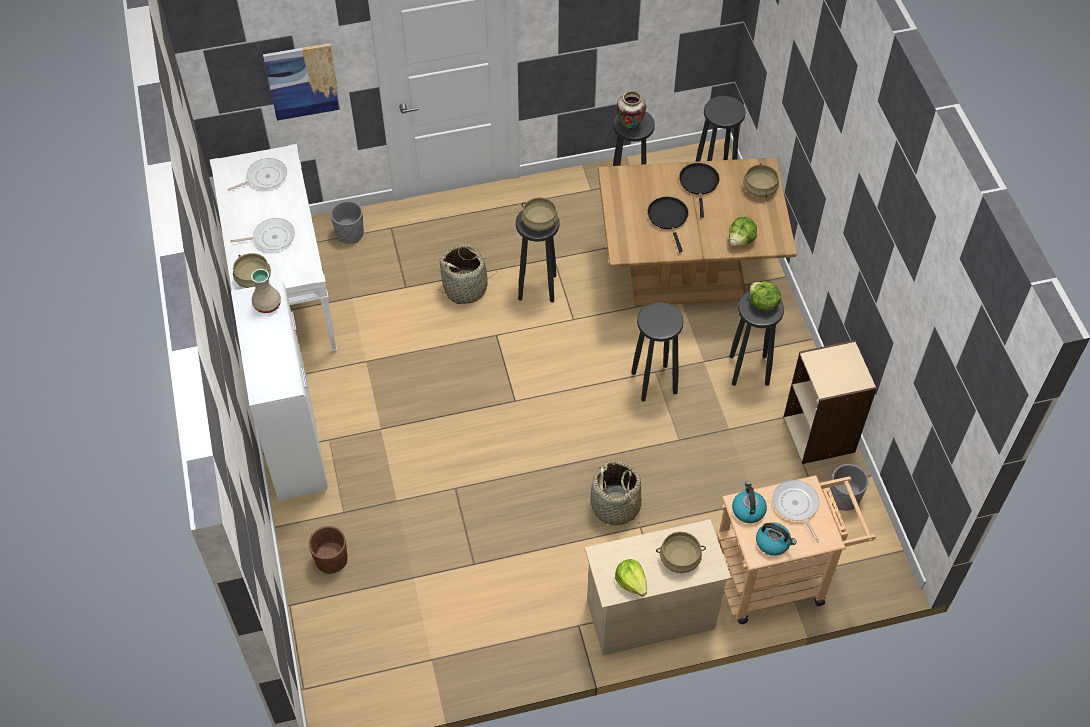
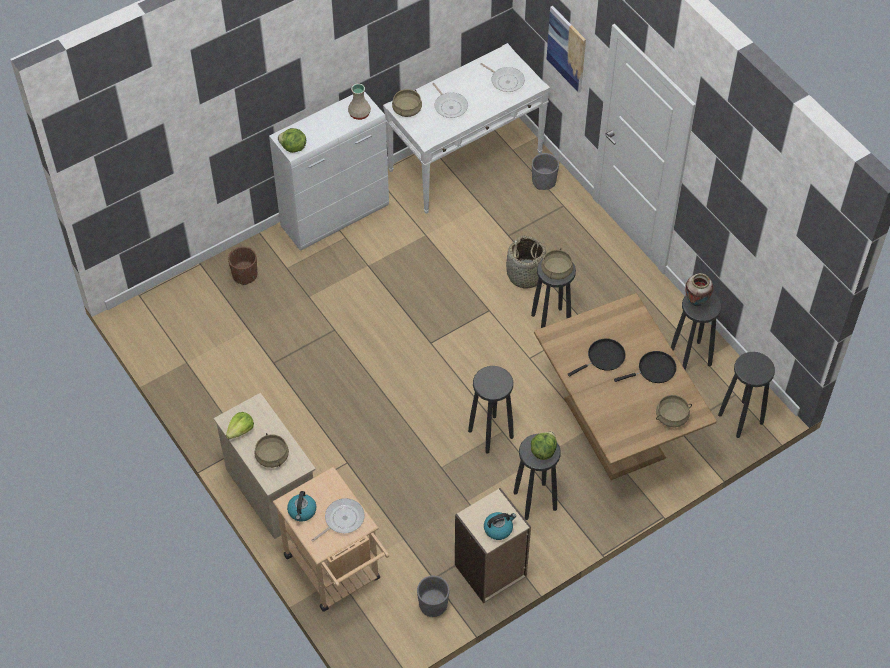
camera: 70 degrees right, 0 degrees up
(615, 507) = (359, 440): basket -> none
(741, 240) = (604, 417): lettuce -> lettuce (293, 148)
(748, 510) = (326, 486): kettle -> kettle (498, 528)

